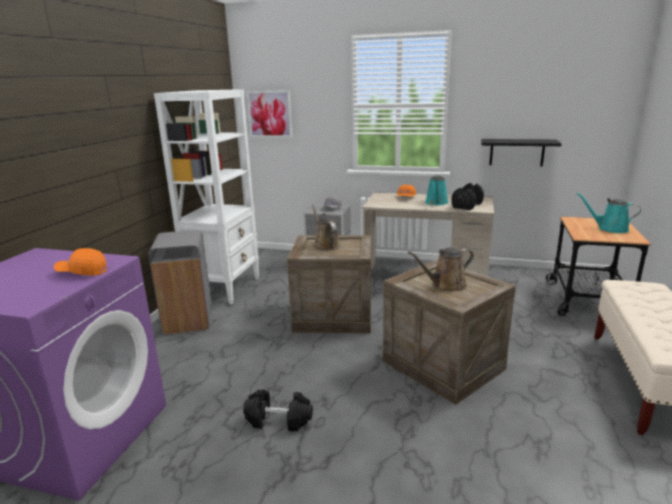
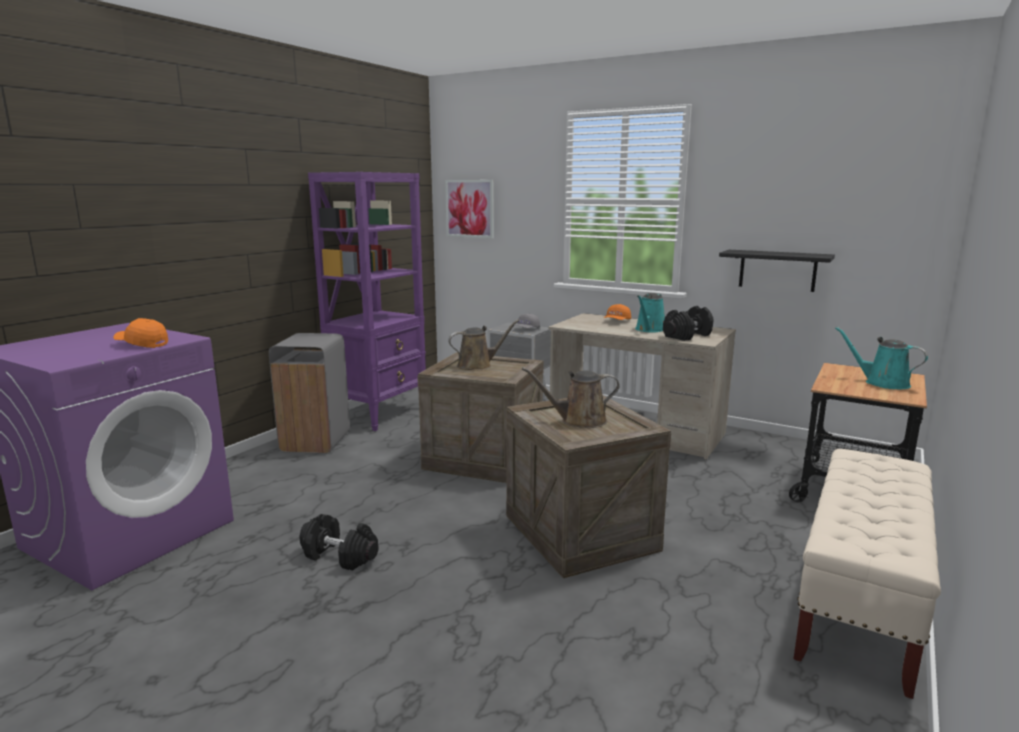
camera: 15 degrees right, 5 degrees down
(225, 288) = (379, 413): white bookcase -> purple bookcase
(325, 245) = (478, 365): brown watering can -> brown watering can turned 75 degrees clockwise

